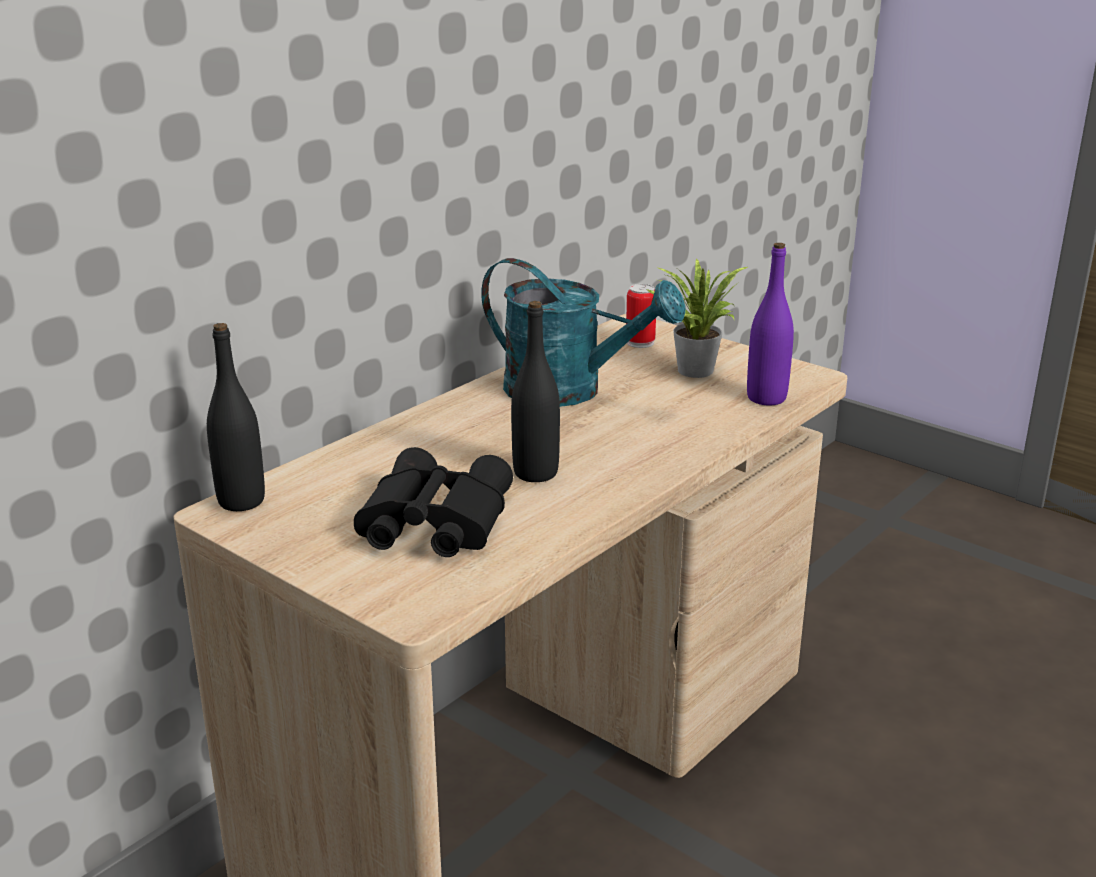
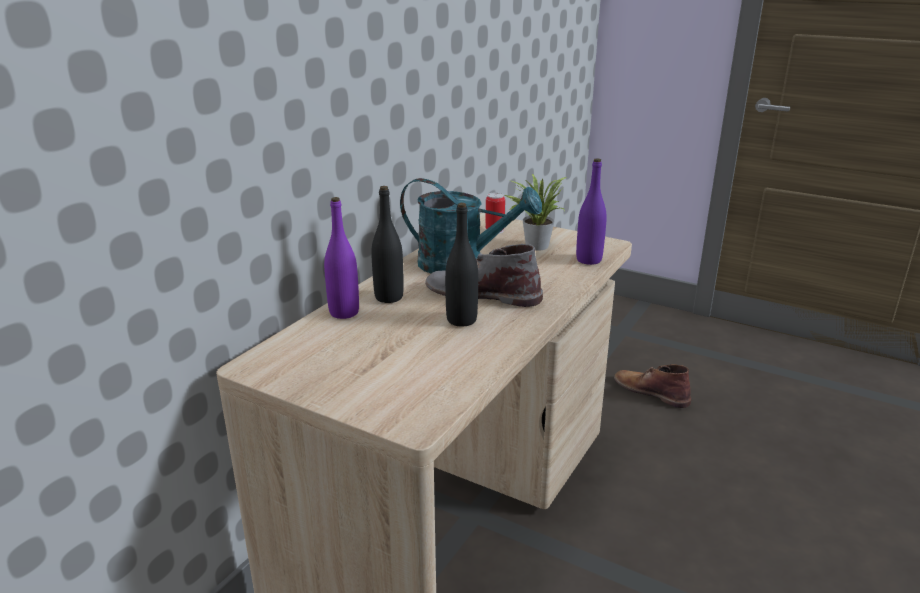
camera: 10 degrees left, 0 degrees up
(241, 501) = (263, 357): black bottle -> black bottle (389, 297)
(372, 449) = (344, 312): none -> purple bottle
(431, 523) = (404, 360): black binoculars -> none
(582, 437) = (482, 293): none -> grey boot
(904, 618) = (651, 391): none -> brown boot

